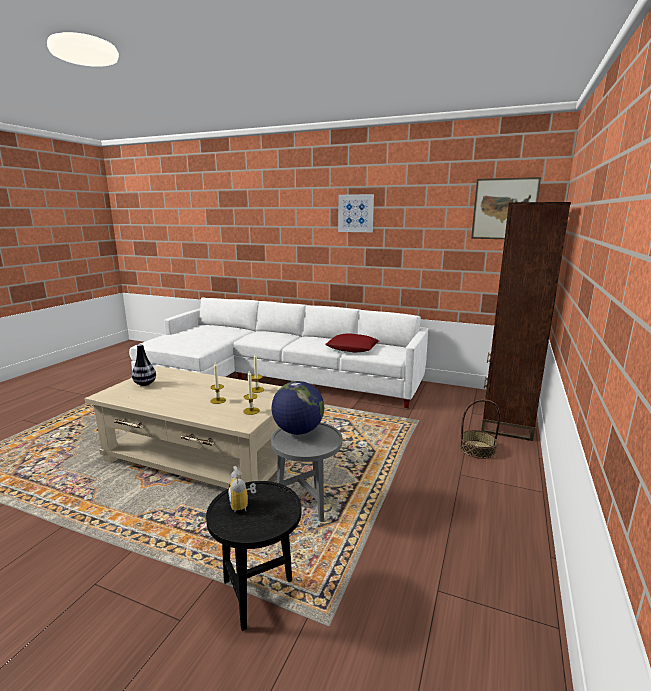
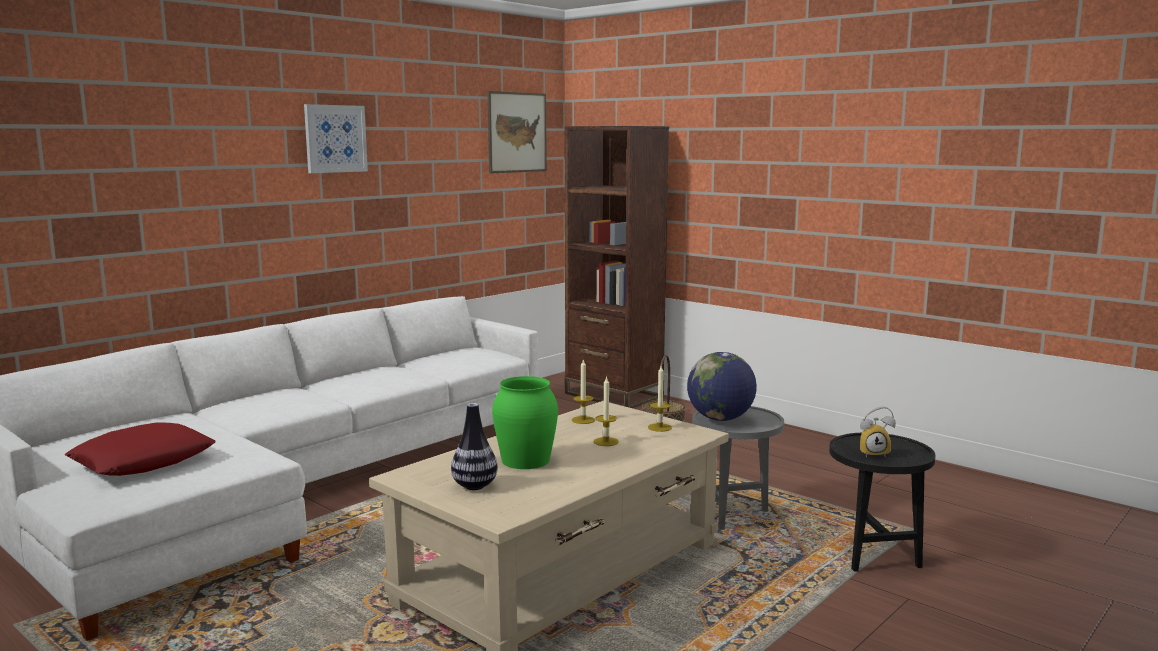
camera: 70 degrees left, 5 degrees down
(182, 387) = (525, 460): none -> green vase
(352, 348) = (433, 367): red pillow -> red pillow (143, 460)

